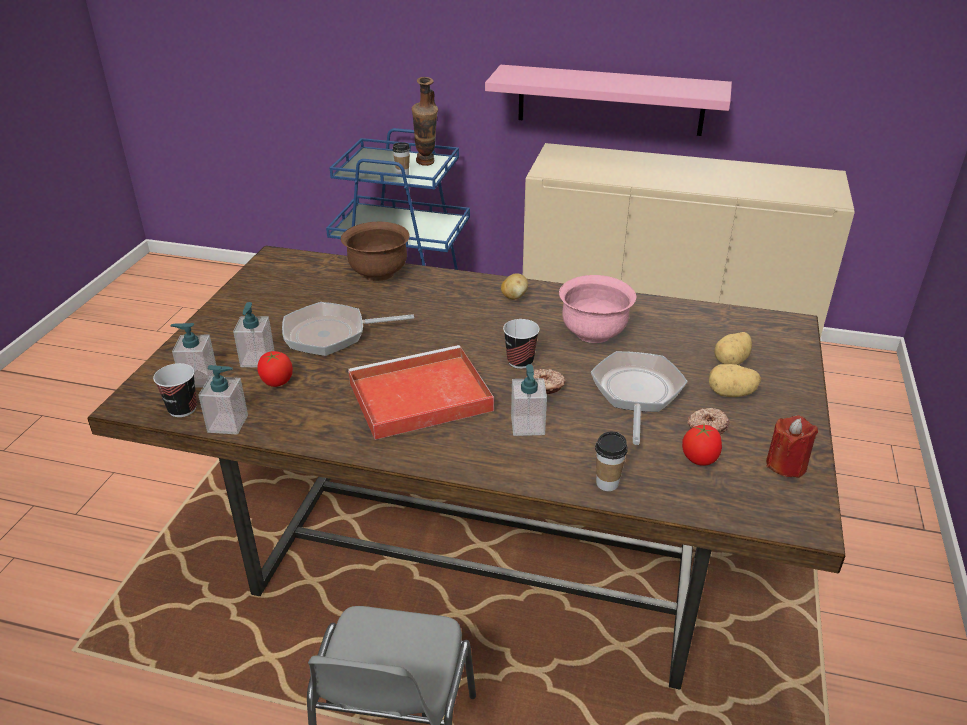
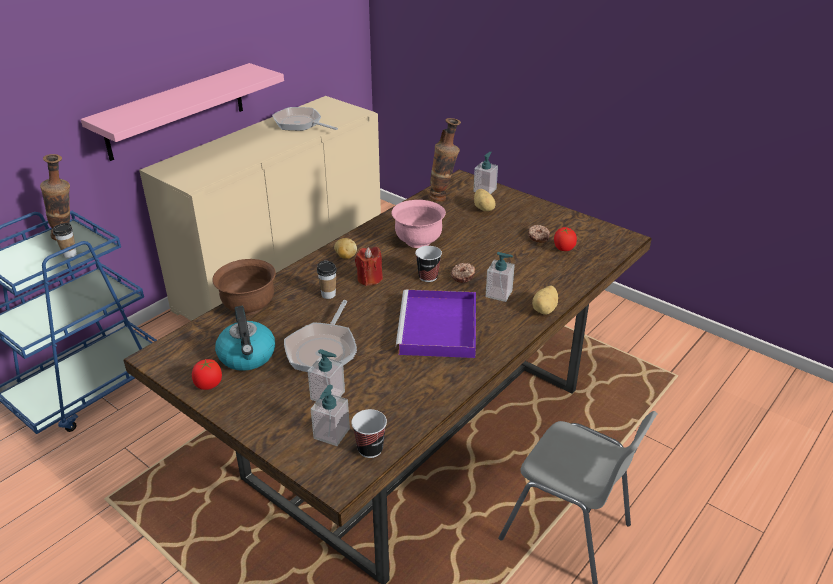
camera: 65 degrees left, 0 degrees up
(228, 423) = (409, 425): soap dispenser -> soap dispenser (485, 190)
(276, 382) = (370, 390): tomato -> tomato (208, 385)
(297, 298) = (247, 356): none -> kettle
(417, 397) = (439, 328): red tray -> purple tray
(607, 483) = (568, 283): cup -> cup (328, 295)
(636, 393) = (492, 248): frying pan -> frying pan (300, 124)
(720, 323) = (443, 198): none -> vase
(731, 394) = (513, 220): potato -> potato (545, 309)
(786, 464) = (581, 227): red candle -> red candle (369, 279)

